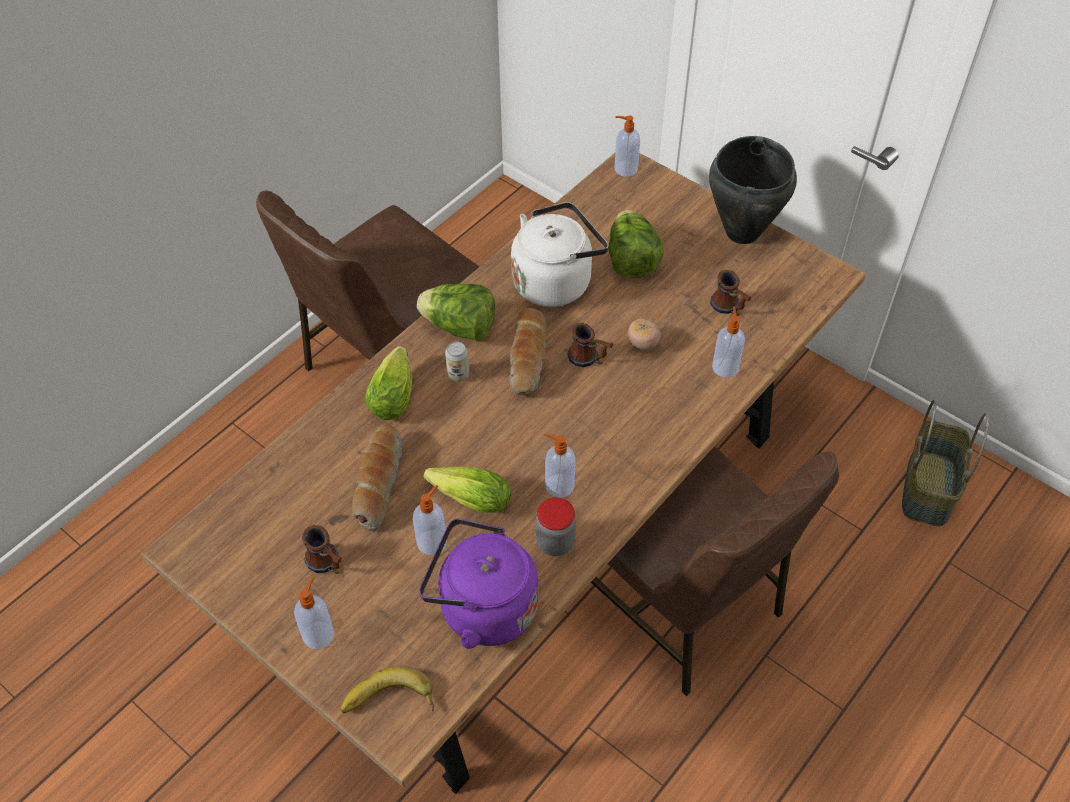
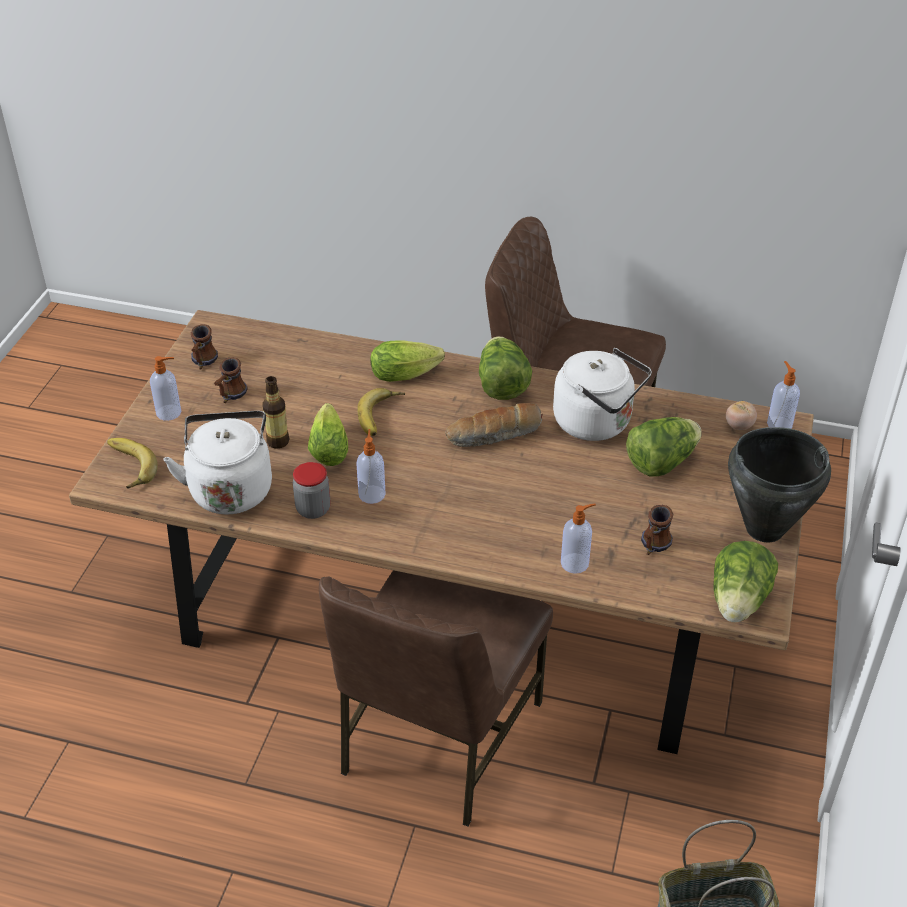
camera: 65 degrees right, 10 degrees down
(378, 482) = (317, 395): bread -> none
(432, 541) = (278, 441): soap dispenser -> bottle
(447, 437) = (382, 416): none -> banana
(458, 374) = (451, 401): can -> none
(482, 608) = (230, 488): purple kettle -> white kettle
(589, 359) = (521, 471): mug -> mug (203, 362)
(643, 343) = (564, 499): tomato -> tomato (739, 425)
(814, 282) = (738, 602): none -> lettuce

